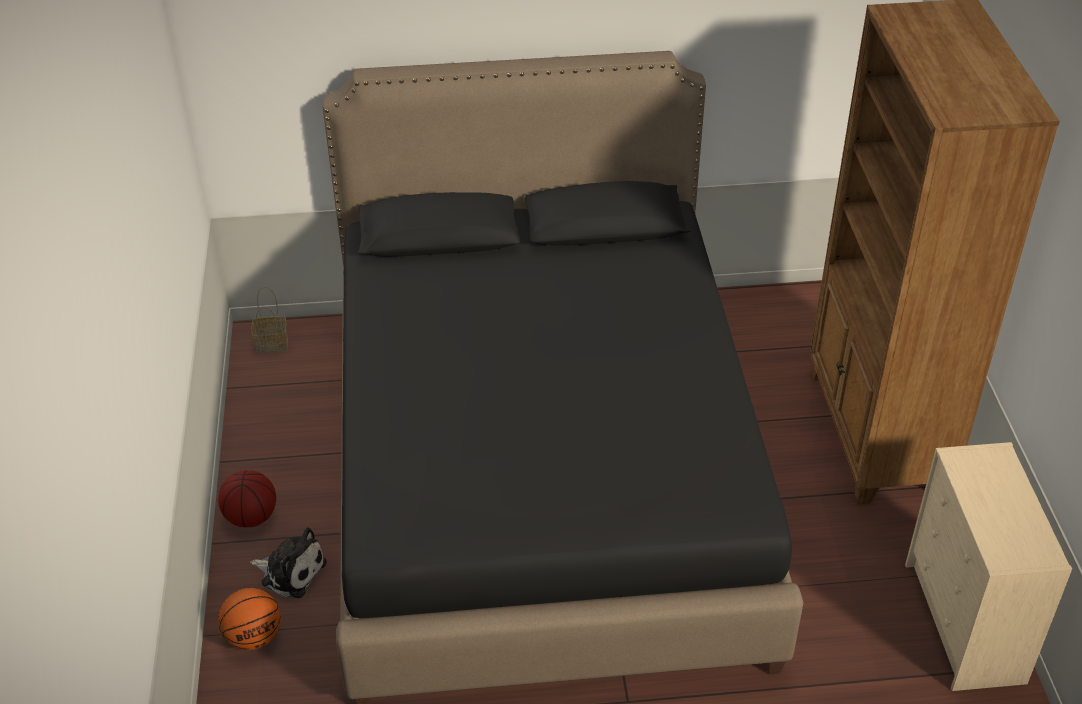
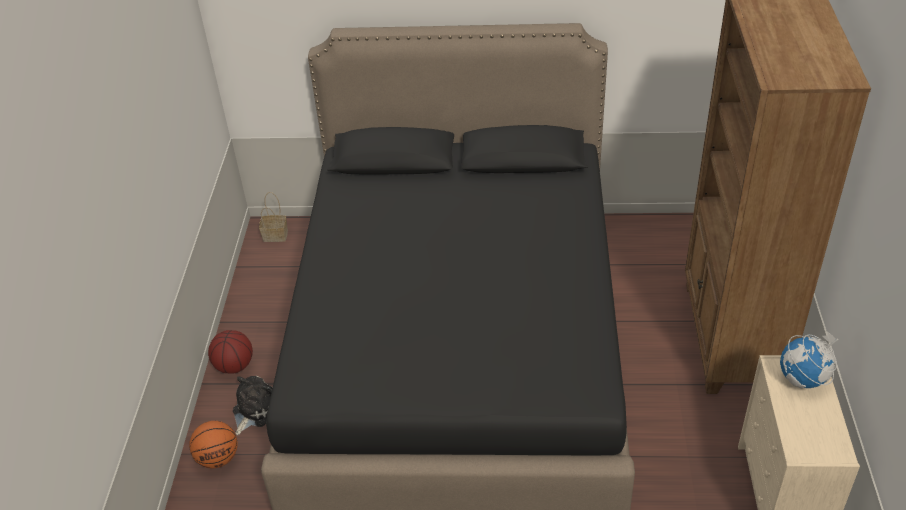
camera: 10 degrees right, 0 degrees up
(290, 571) = (255, 410): plush toy -> plush toy turned 90 degrees counterclockwise
(991, 473) = (803, 379): none -> globe

